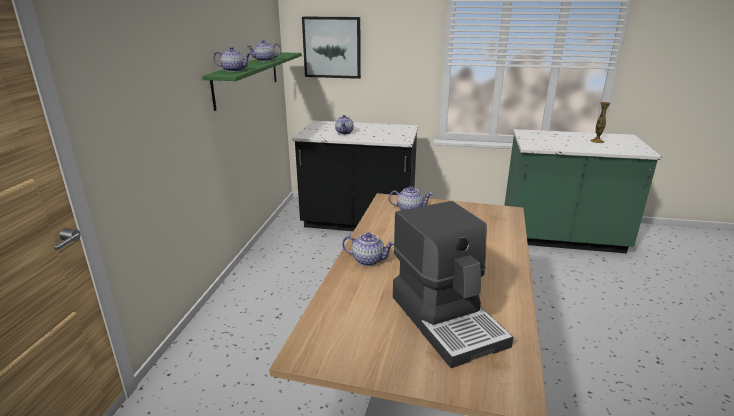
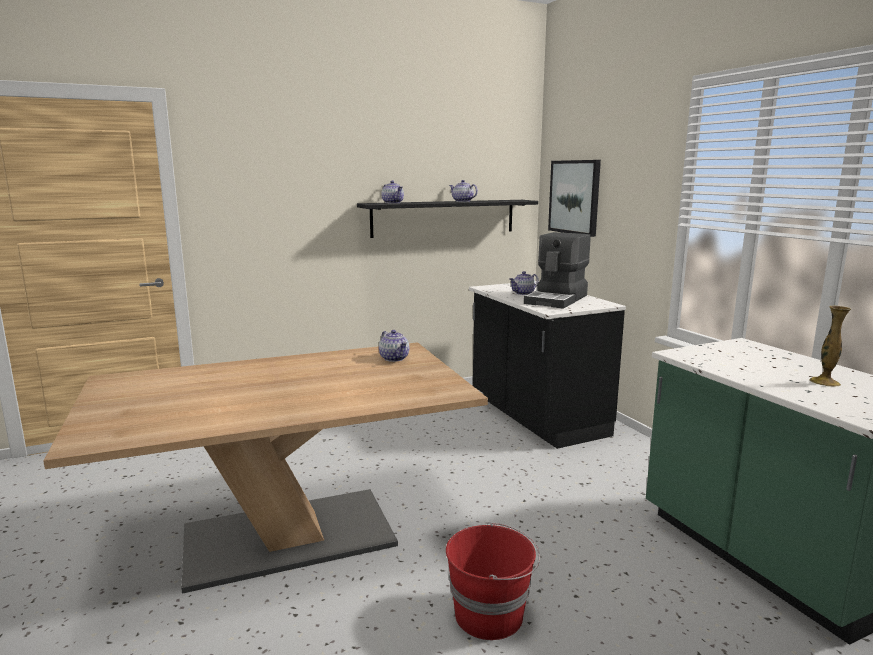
camera: 55 degrees right, 10 degrees down
(247, 78) = (444, 218): green shelf -> black shelf
(368, 260) = (265, 366): teapot -> none
(448, 319) = (183, 406): coffee machine -> coffee machine (557, 299)
(566, 331) = (490, 614): none -> red bucket

